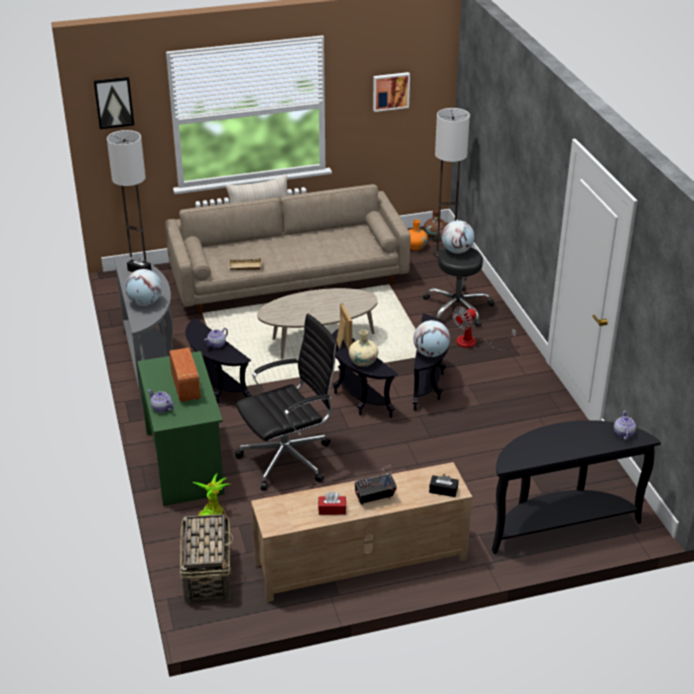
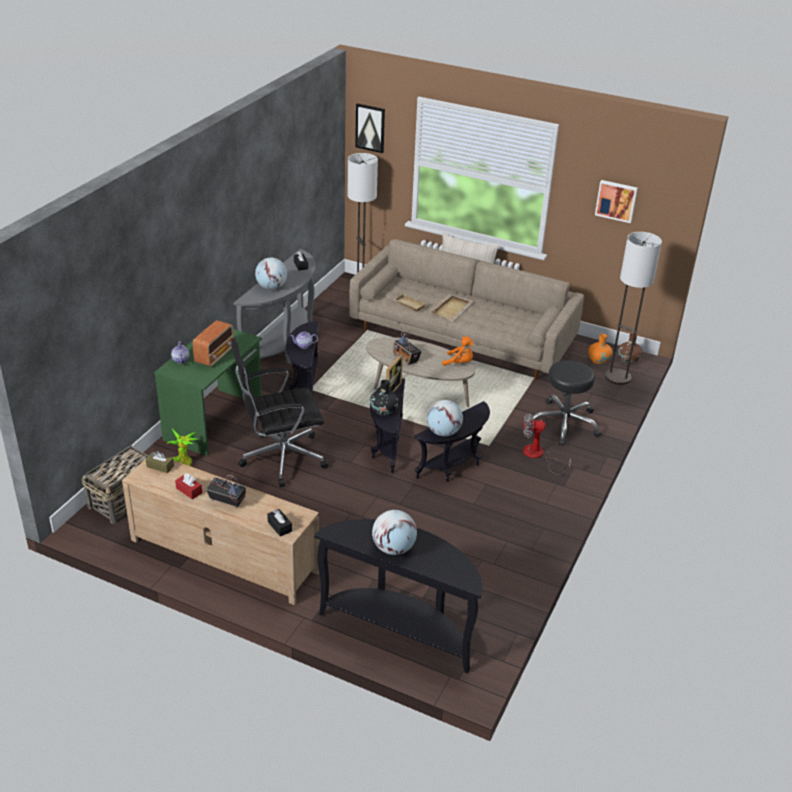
camera: 40 degrees right, 0 degrees up
(277, 506) = (160, 466): none -> brown tissue box
(283, 253) = (451, 308): none -> beige tray
(289, 459) = (280, 458): black office chair -> black office chair turned 150 degrees clockwise
(309, 313) = (406, 358): none -> radio
(355, 295) = (459, 363): none -> orange plush toy
(363, 362) = (384, 411): beige vase -> black vase
(457, 251) = (574, 366): globe -> globe (393, 548)
(623, 434) = (459, 569): teapot -> none

